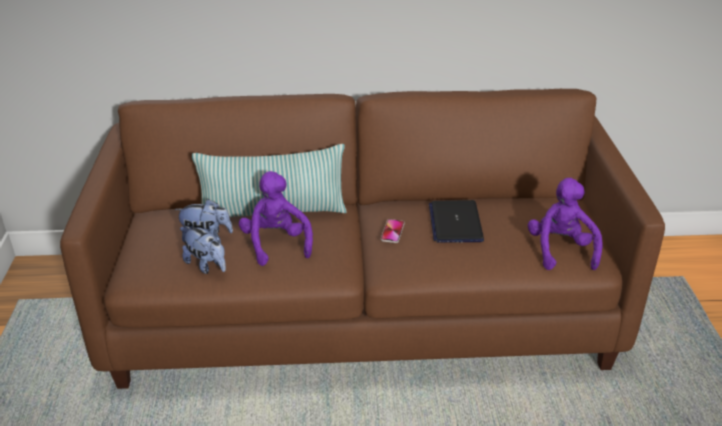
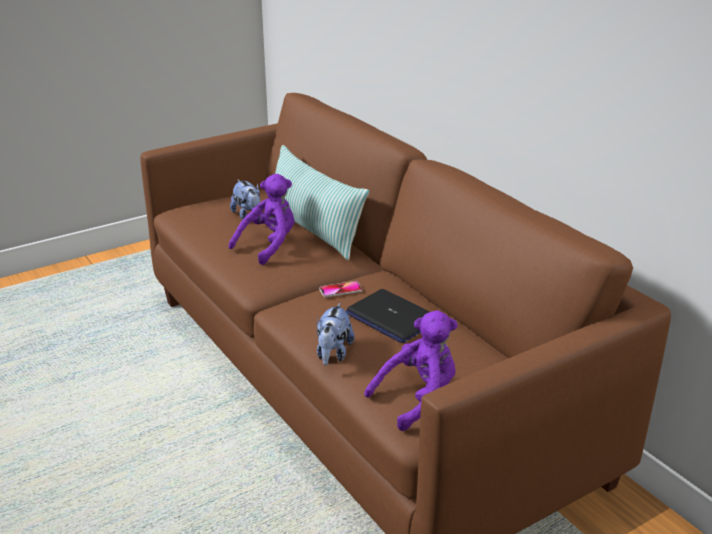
camera: 60 degrees right, 5 degrees down
(207, 266) = (213, 229): plush toy -> plush toy (333, 354)
(455, 222) = (391, 317): laptop -> laptop turned 105 degrees counterclockwise

